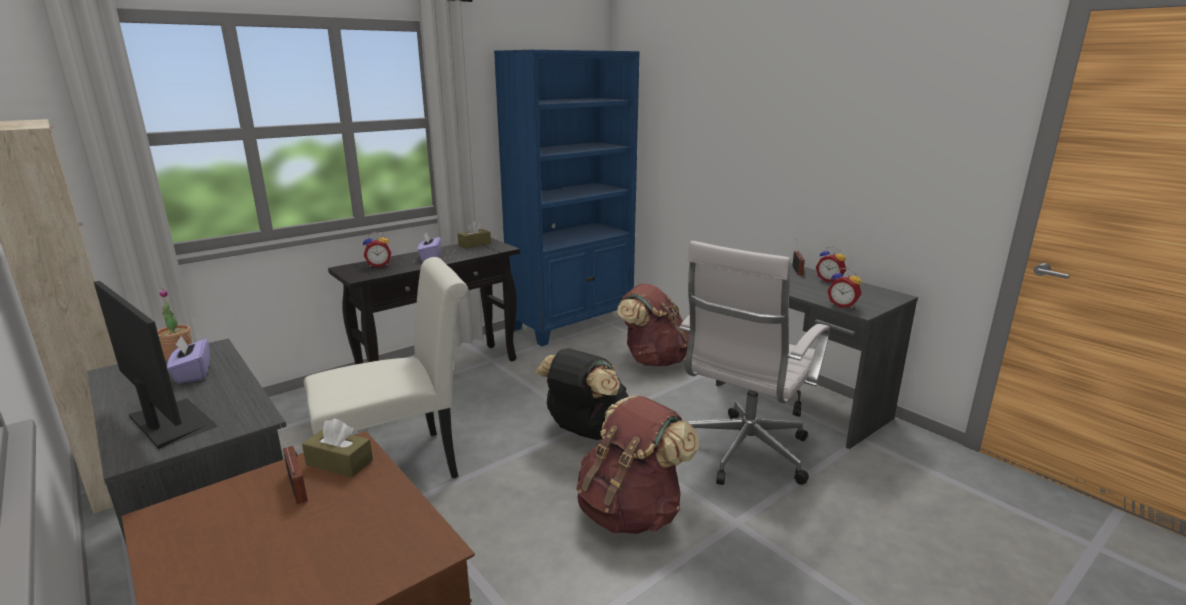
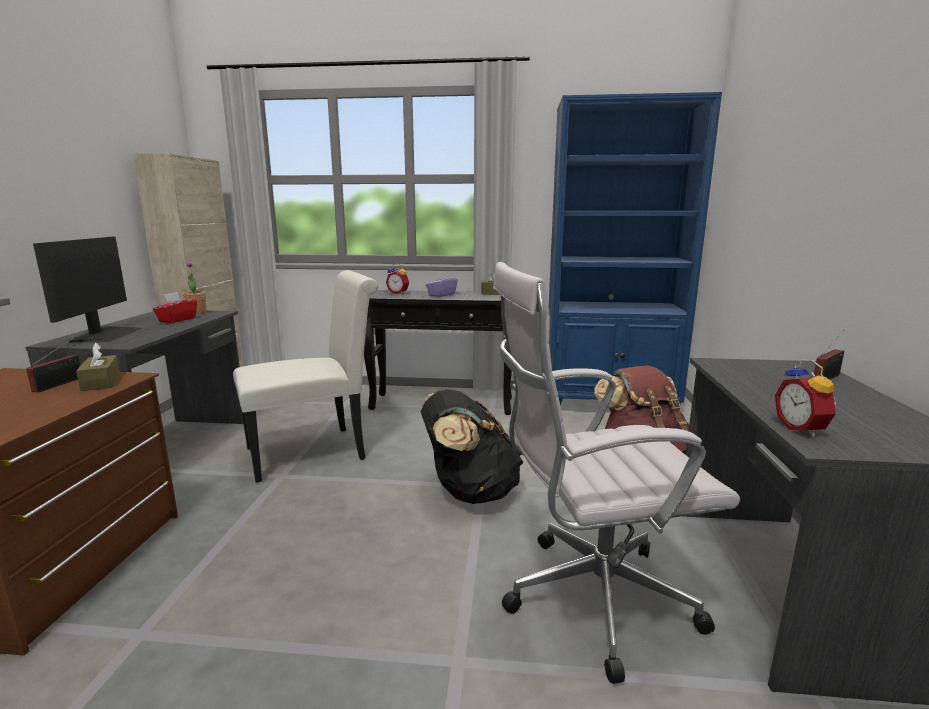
camera: 45 degrees right, 5 degrees down
(193, 374) = (177, 320): purple tissue box -> red tissue box
(400, 466) = (314, 451): white chair -> white chair turned 45 degrees counterclockwise
(631, 512) = (385, 577): brown backpack -> none
(829, 280) = (859, 400): alarm clock -> none

